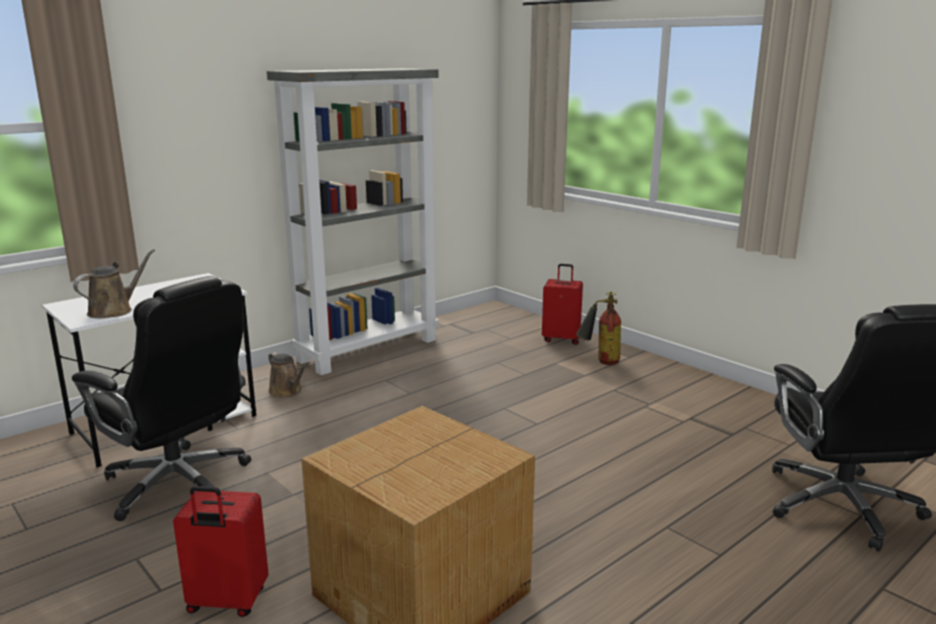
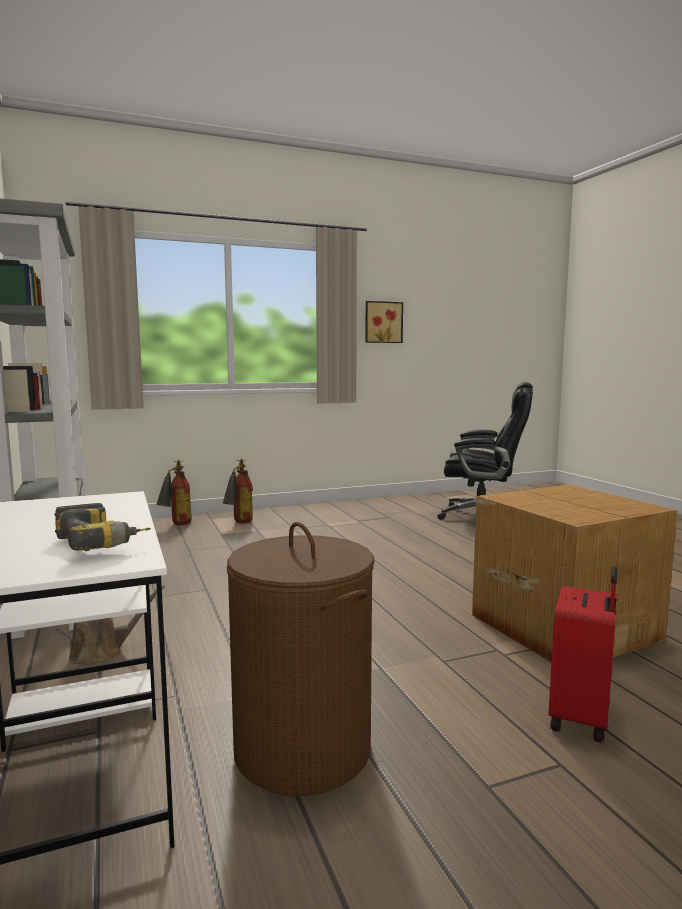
camera: 70 degrees left, 10 degrees down
(114, 310) = (103, 544): brown watering can -> power drill
(179, 484) = (303, 748): black office chair -> brown laundry basket
(561, 339) = (176, 525): red suitcase -> fire extinguisher
(878, 138) = (383, 322): none -> picture

